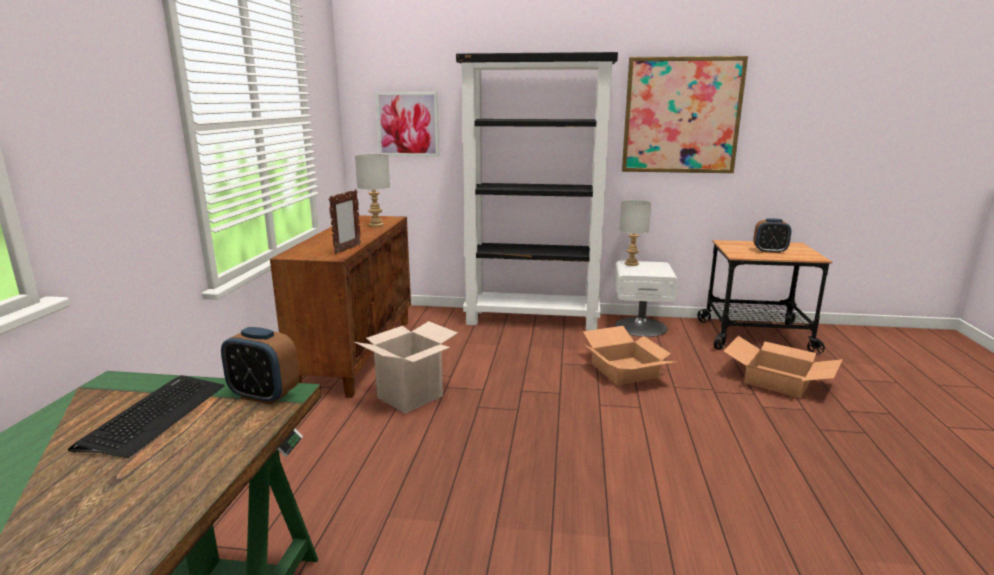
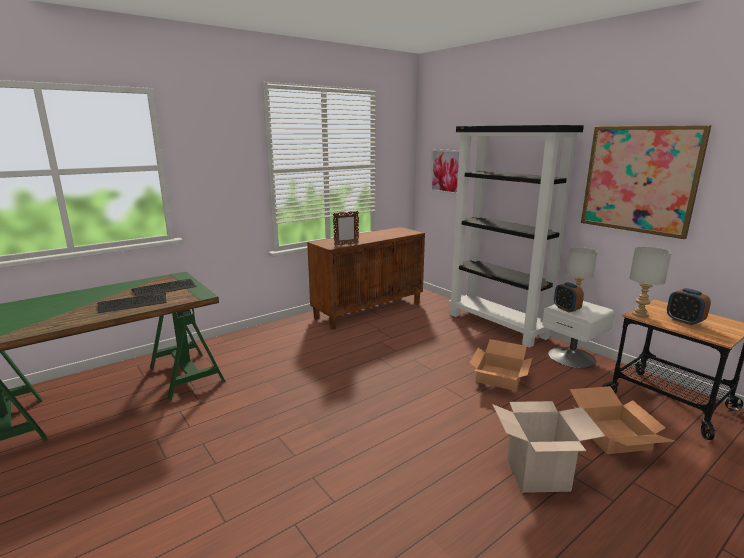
camera: 45 degrees right, 0 degrees up
(157, 473) = (133, 304): none -> keyboard
(264, 395) = (197, 294): alarm clock -> alarm clock (566, 309)
(376, 225) = (394, 235): grey table lamp -> grey table lamp (640, 315)
(410, 397) = (356, 339): cardboard box -> cardboard box (537, 475)

